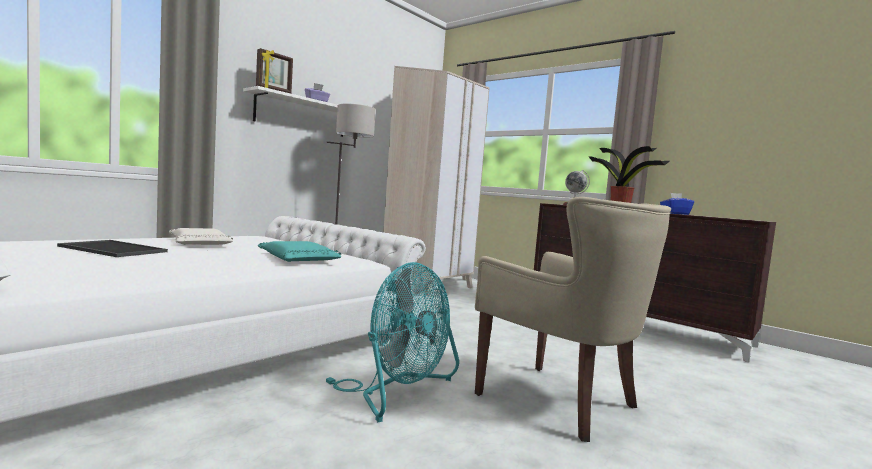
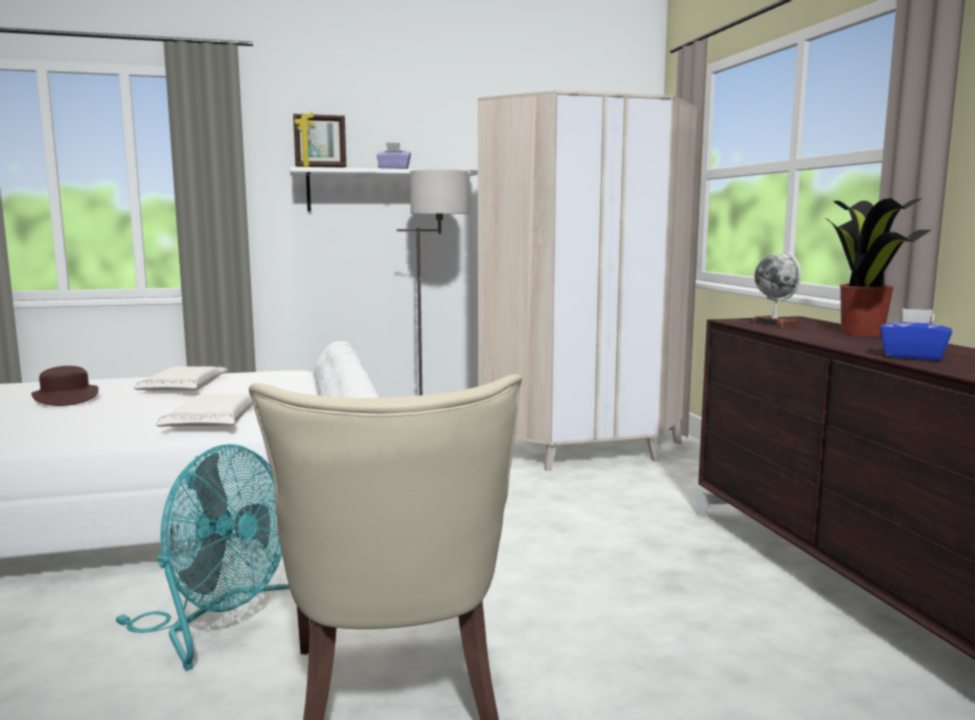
camera: 35 degrees right, 5 degrees up
(111, 249) = (66, 398): tray -> brown hat
(297, 258) = (213, 419): turquoise pillow -> white pillow
(395, 392) = (217, 621): turquoise fan -> turquoise fan turned 45 degrees counterclockwise

